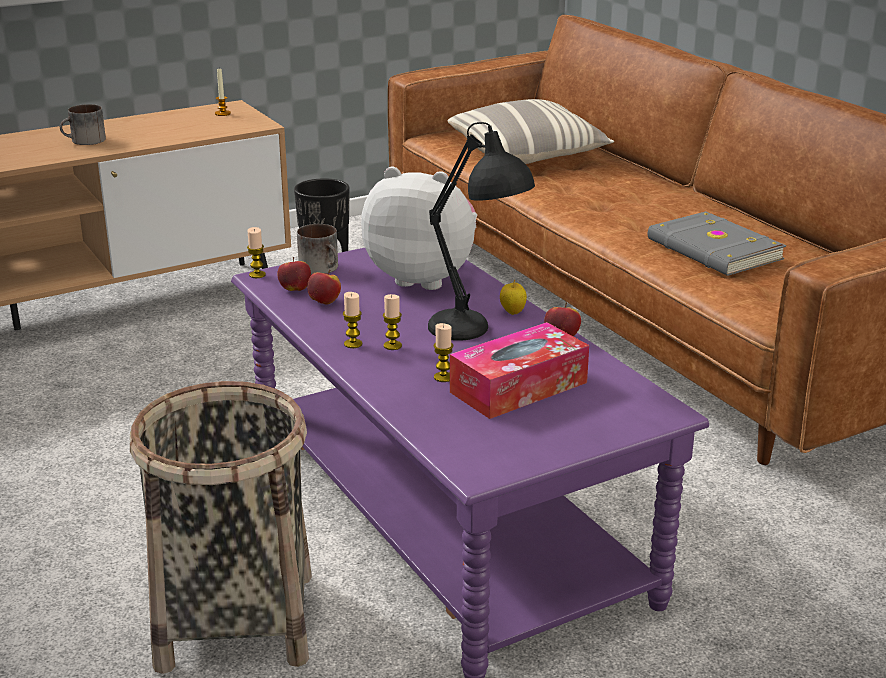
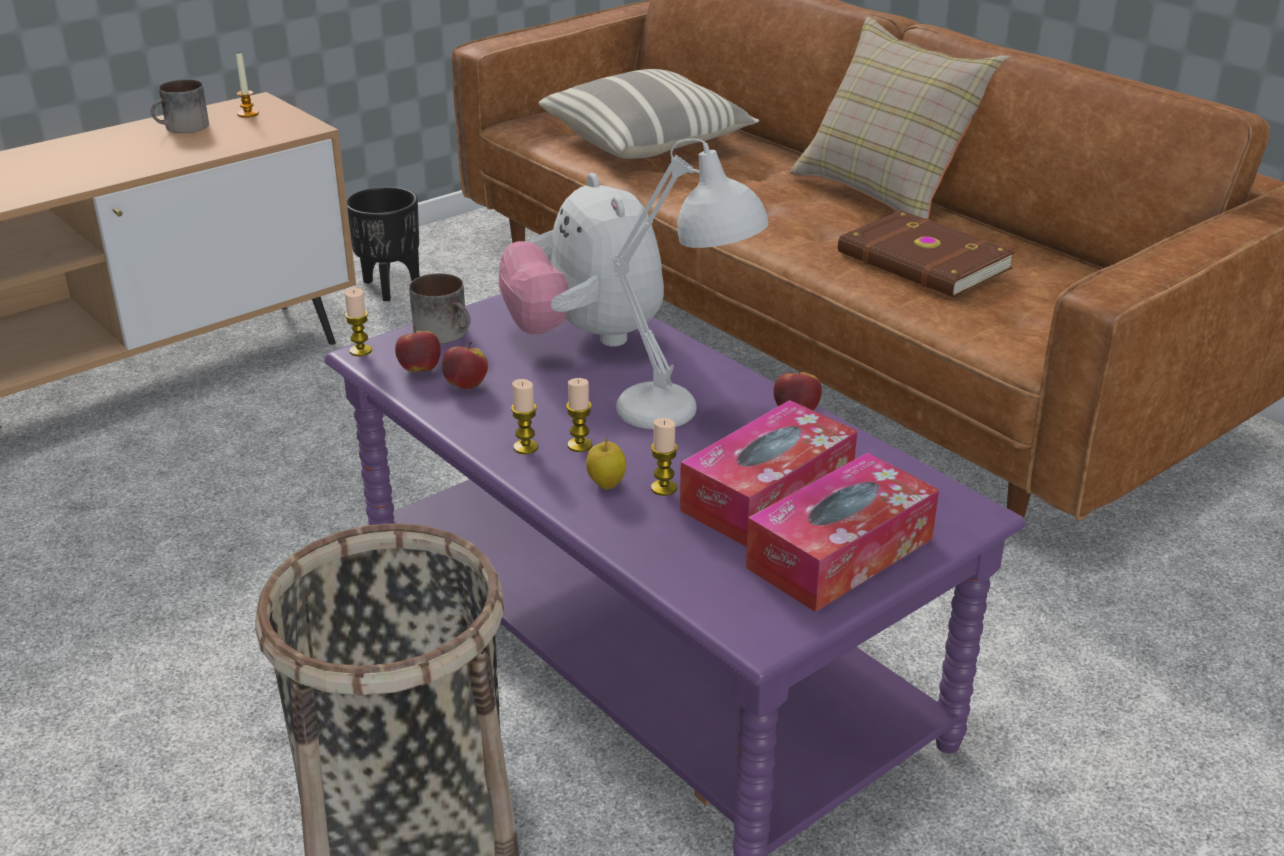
camera: 10 degrees left, 5 degrees up
(84, 141) = (67, 167): mug -> mug (183, 128)
(423, 278) = (585, 337): plush toy -> plush toy turned 120 degrees counterclockwise
(477, 335) = (685, 418): black table lamp -> white table lamp
(512, 312) = (719, 379): apple -> apple (606, 484)
(557, 428) = (840, 553): none -> tissue box
(706, 200) = (887, 191): none -> beige pillow
(713, 250) = (923, 262): grey book -> brown book

